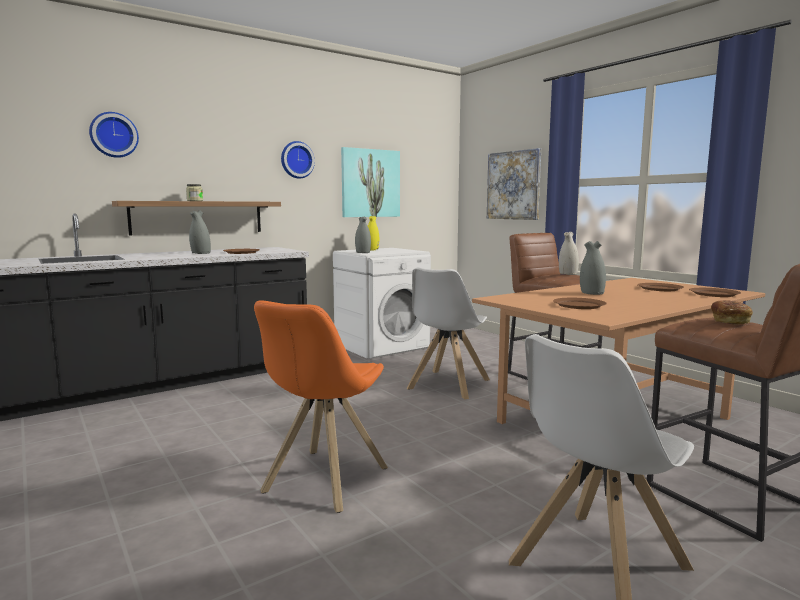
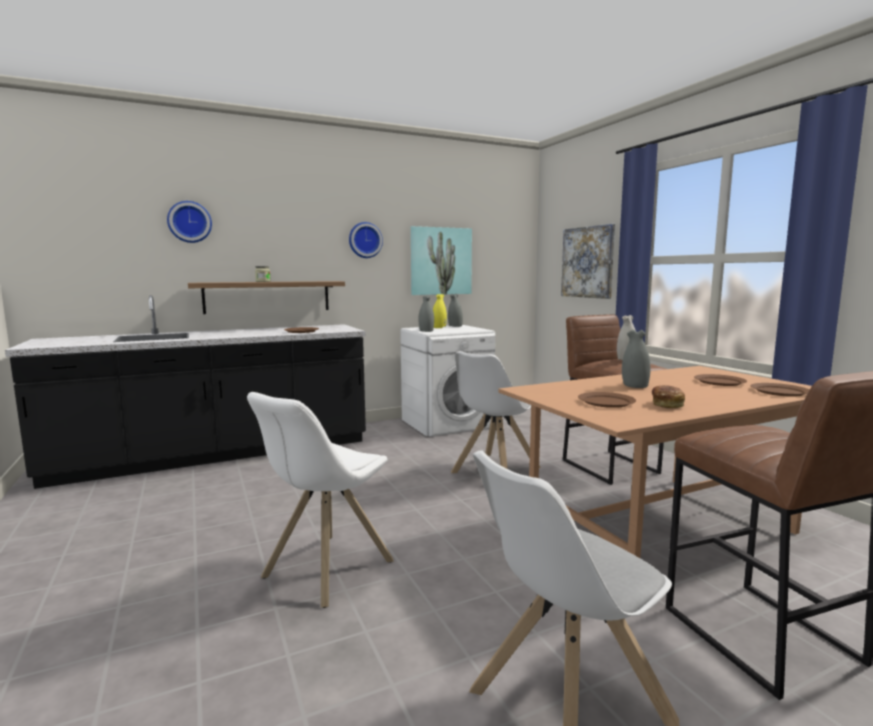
camera: 10 degrees right, 0 degrees up
(200, 253) = (263, 332): grey vase -> grey vase (455, 326)
(324, 479) = (327, 568): orange chair -> white chair
(729, 321) = (762, 433): bread -> bread (667, 405)

